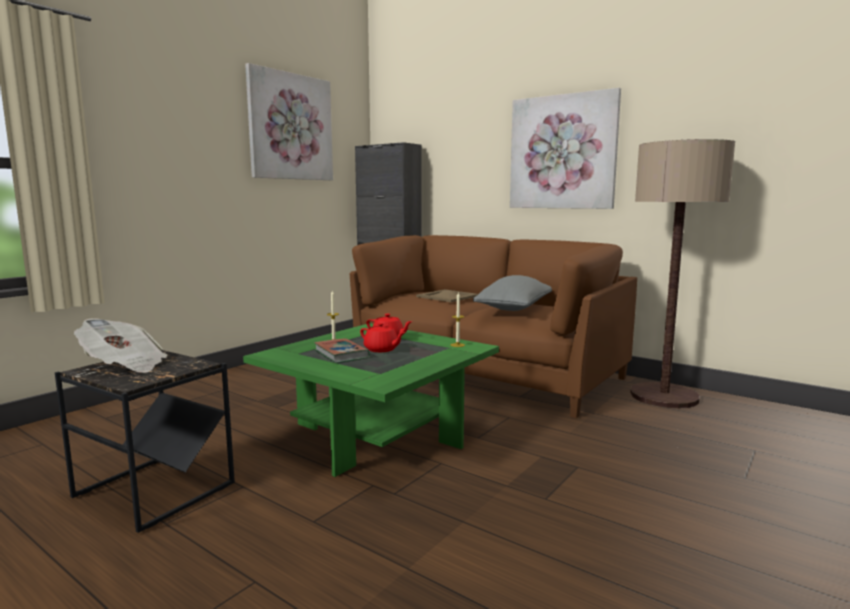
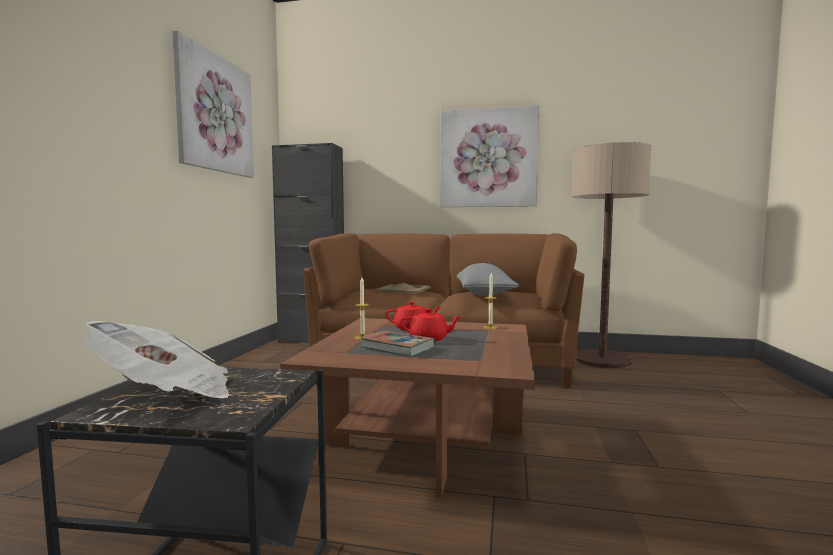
camera: 25 degrees left, 5 degrees down
(376, 435) = (424, 438): green coffee table -> brown coffee table

